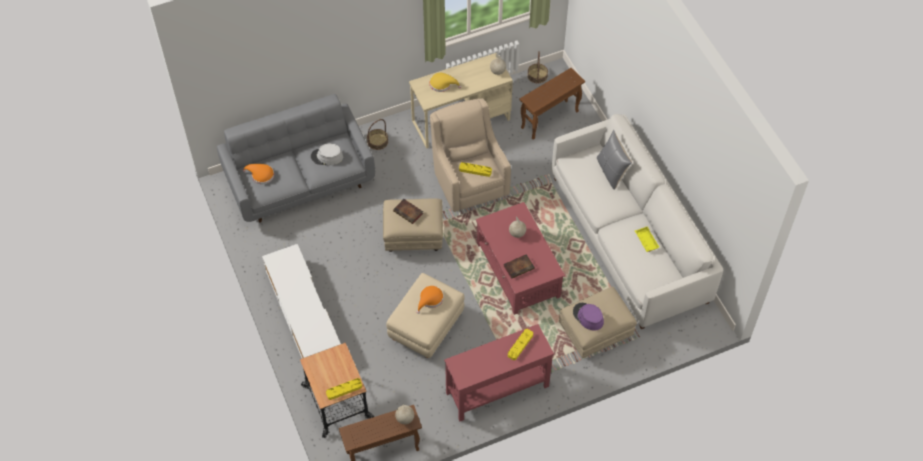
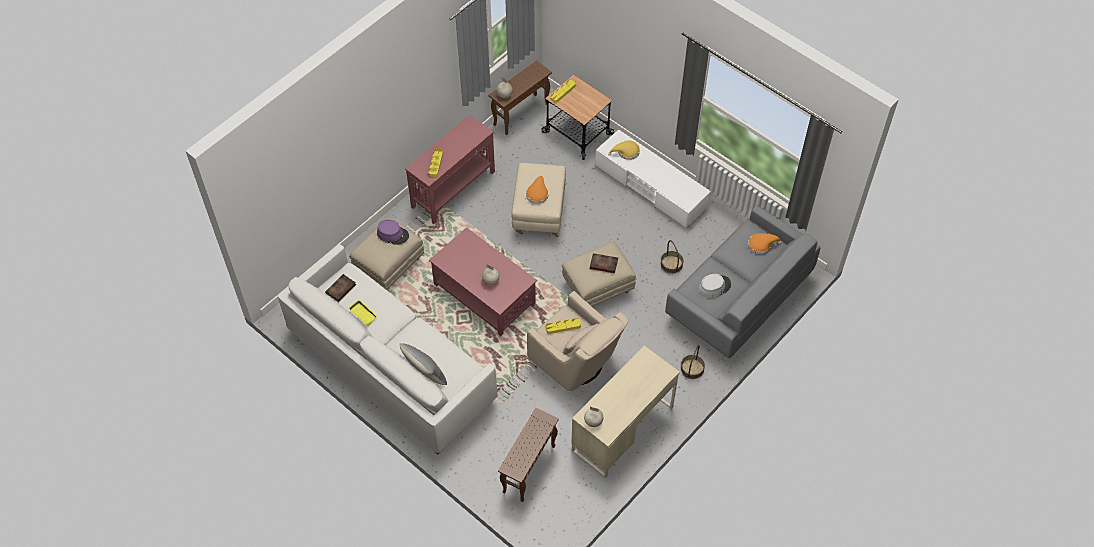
camera: 155 degrees right, 0 degrees up
(442, 84) = (642, 382): yellow hat -> yellow hat (626, 152)
(519, 267) = (474, 251): book -> book (340, 289)
(537, 75) = (570, 521): basket -> basket (671, 264)

